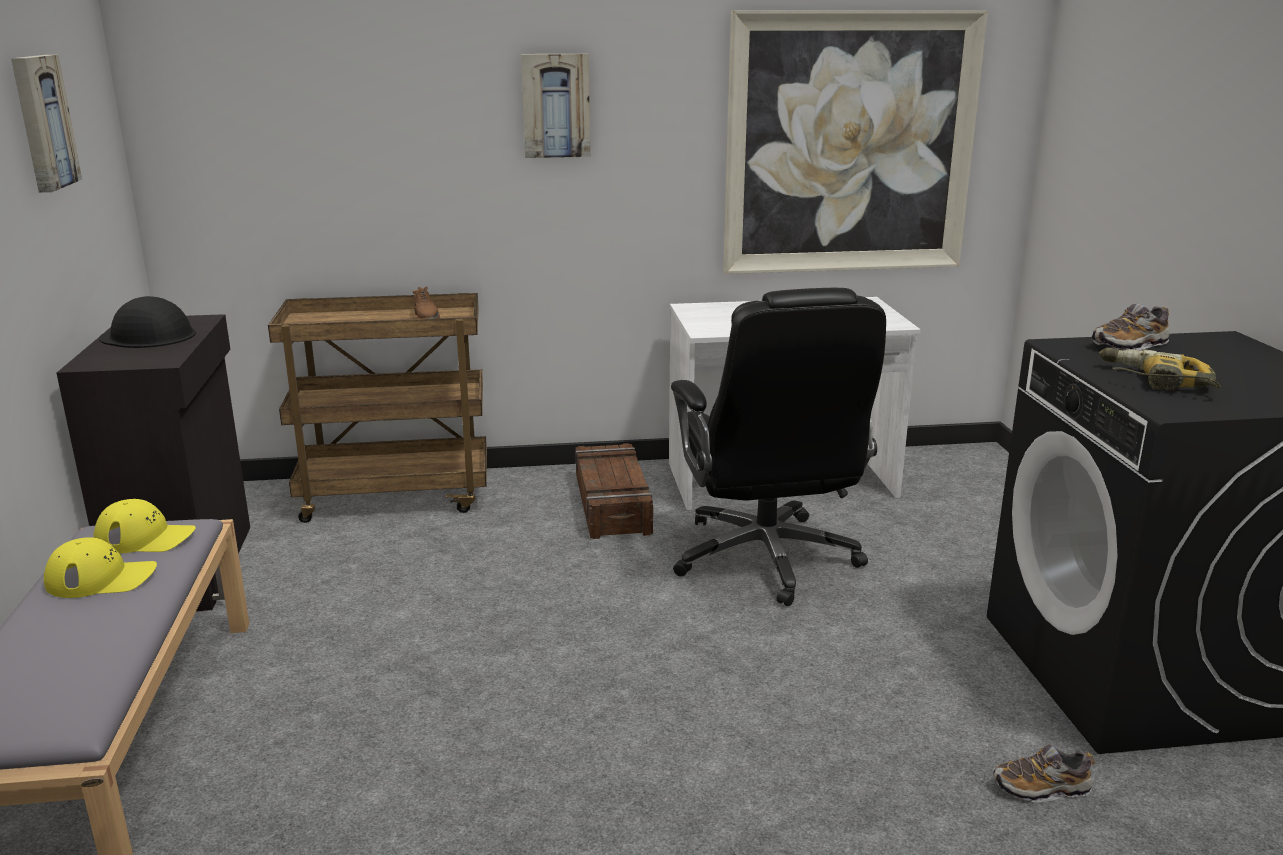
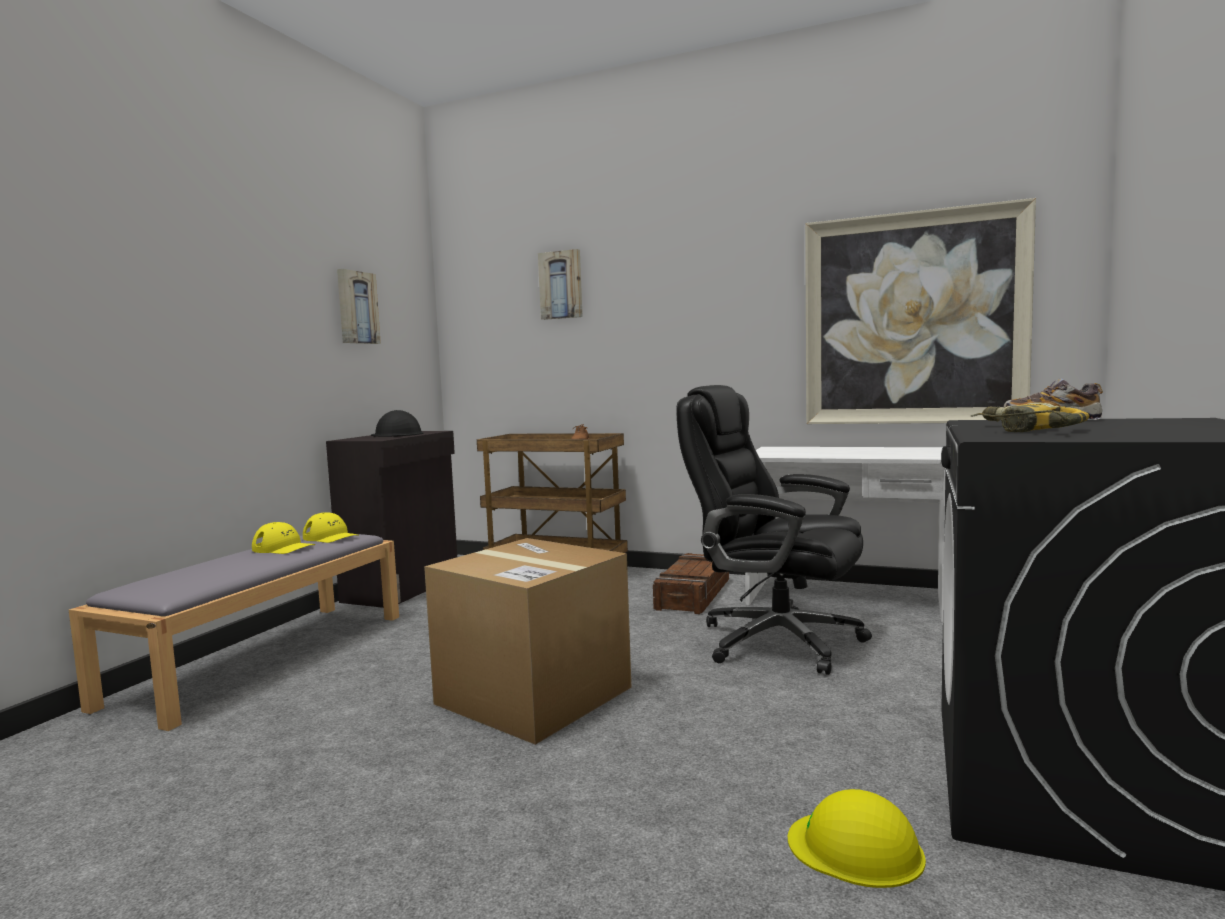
camera: 30 degrees right, 15 degrees down
(556, 105) = (680, 302): picture -> picture (561, 285)
(586, 705) = (534, 695): none -> cardboard box
(766, 559) = (775, 641): black office chair -> black office chair turned 105 degrees clockwise
(1041, 788) = (855, 848): shoe -> yellow hard hat

